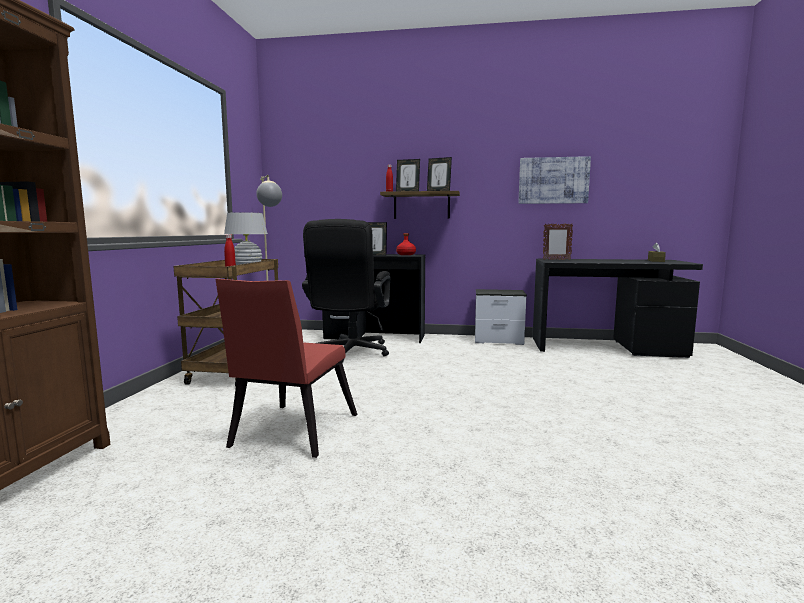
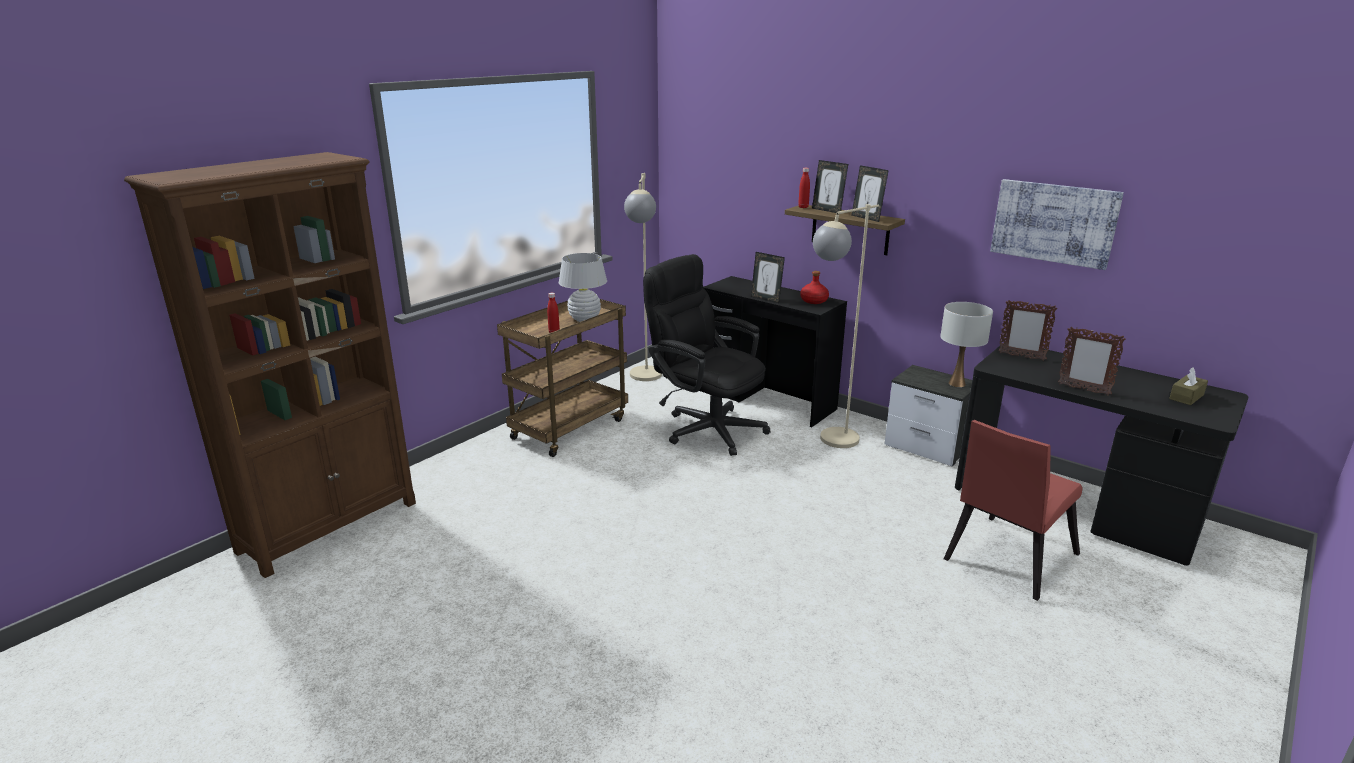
camera: 30 degrees right, 15 degrees up
(290, 433) = (548, 536): red chair -> red chair (1005, 559)
(350, 353) = (706, 427): black office chair -> black office chair turned 90 degrees clockwise
(442, 347) = (829, 443): none -> beige floor lamp
(512, 291) = (956, 383): none -> white table lamp
(611, 262) = (1083, 389): none -> picture frame

